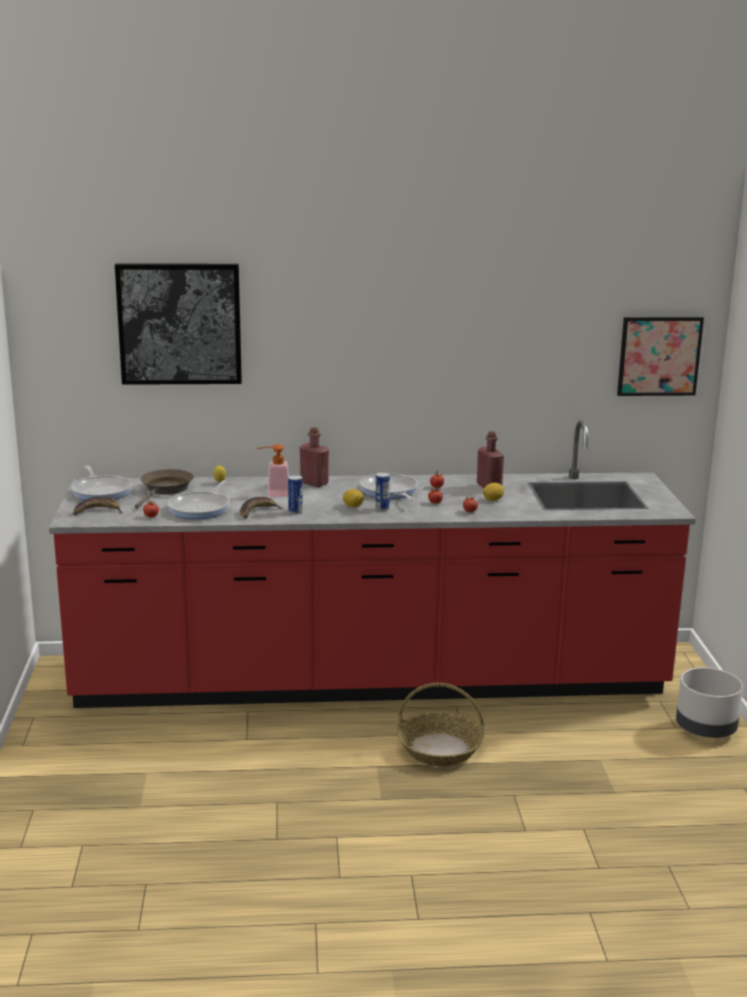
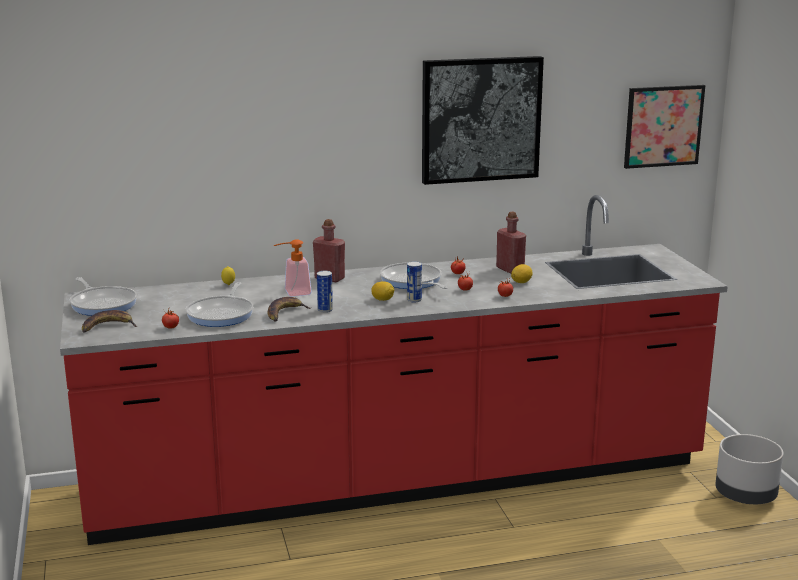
camera: 10 degrees left, 0 degrees up
(165, 490) = (173, 297): brown frying pan -> none
(180, 323) = (177, 115): picture -> picture (480, 119)
(440, 748) = (496, 546): basket -> none

